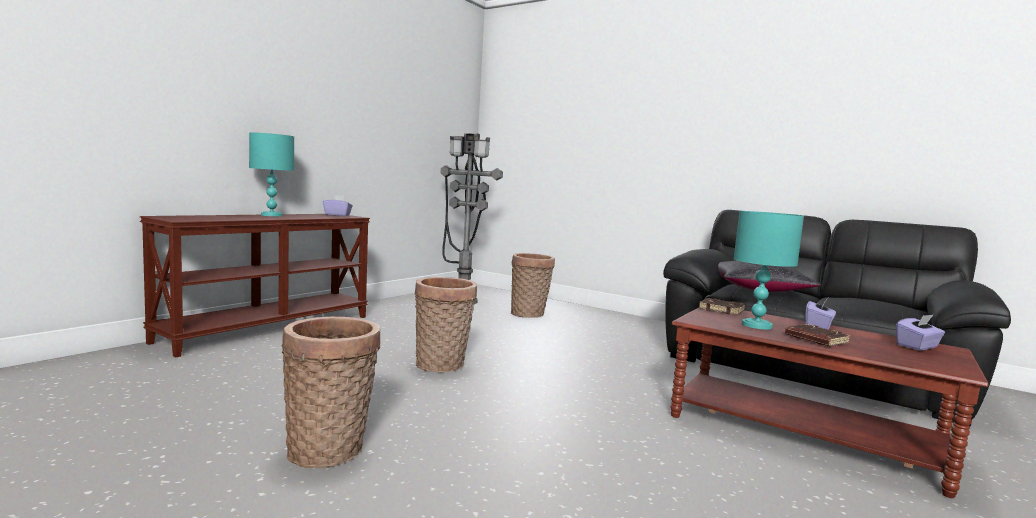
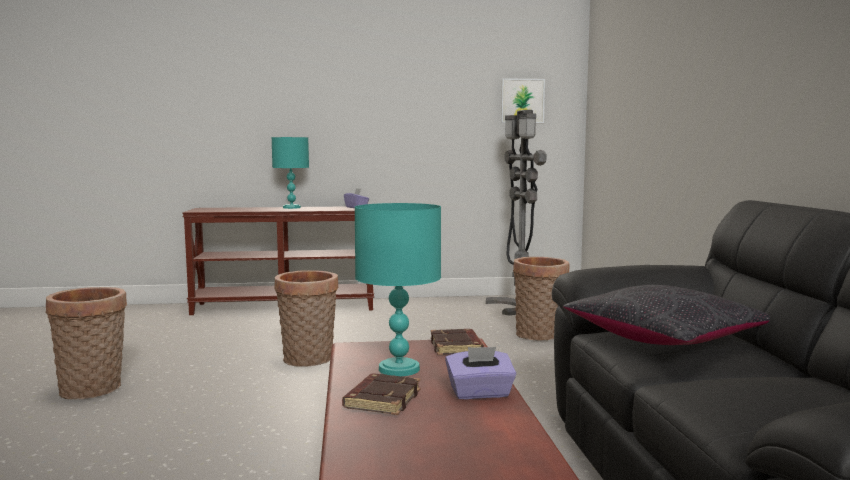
camera: 50 degrees right, 0 degrees up
(444, 123) = (522, 101): none -> picture
(917, 346) = (491, 456): purple tissue box -> none

